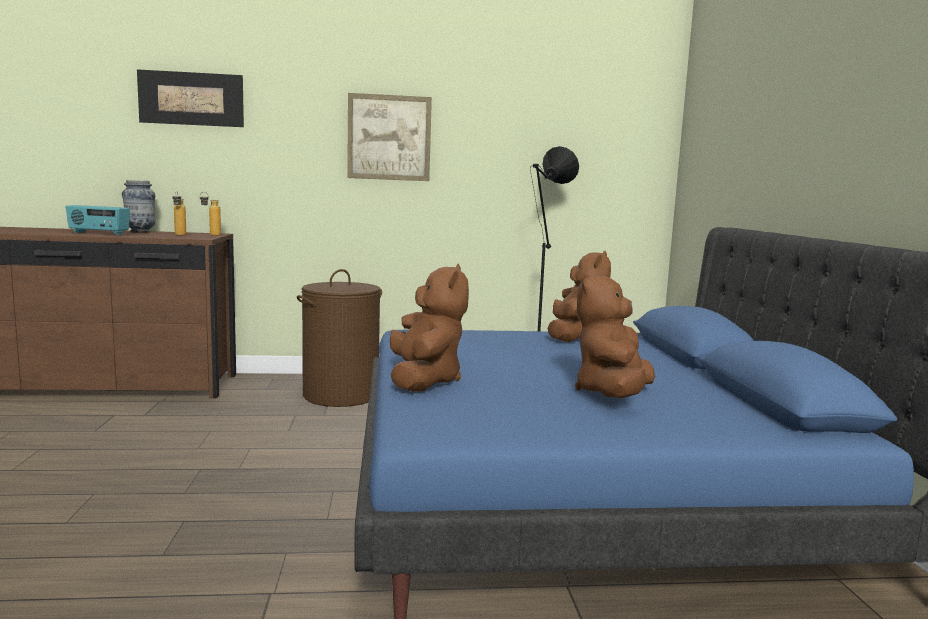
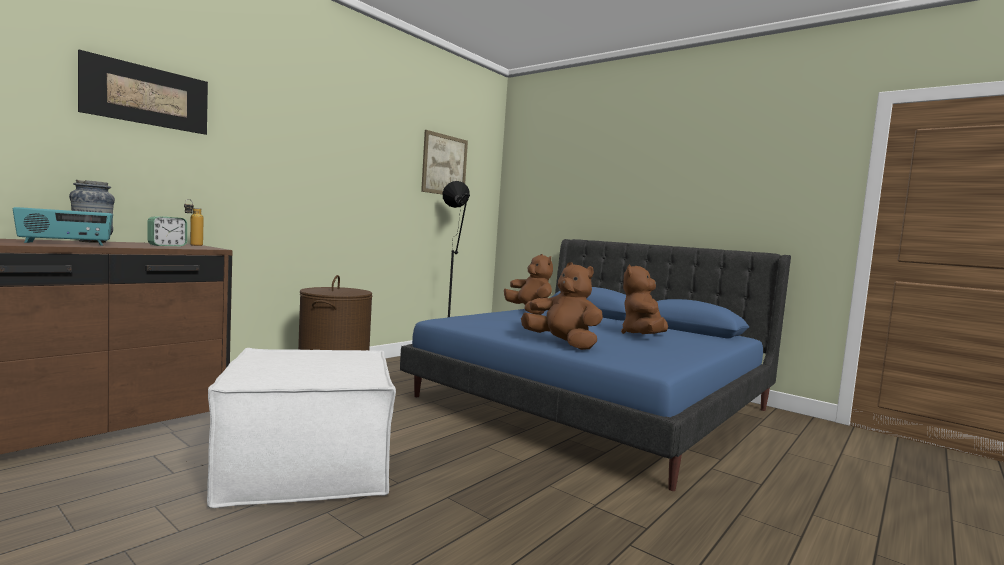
camera: 45 degrees left, 5 degrees down
(167, 454) = (307, 465): none -> white ottoman
(179, 235) = (167, 245): bottle -> alarm clock
(389, 137) = (335, 161): picture -> picture (444, 165)
(612, 395) = (643, 336): brown plush toy -> brown plush toy turned 45 degrees clockwise

